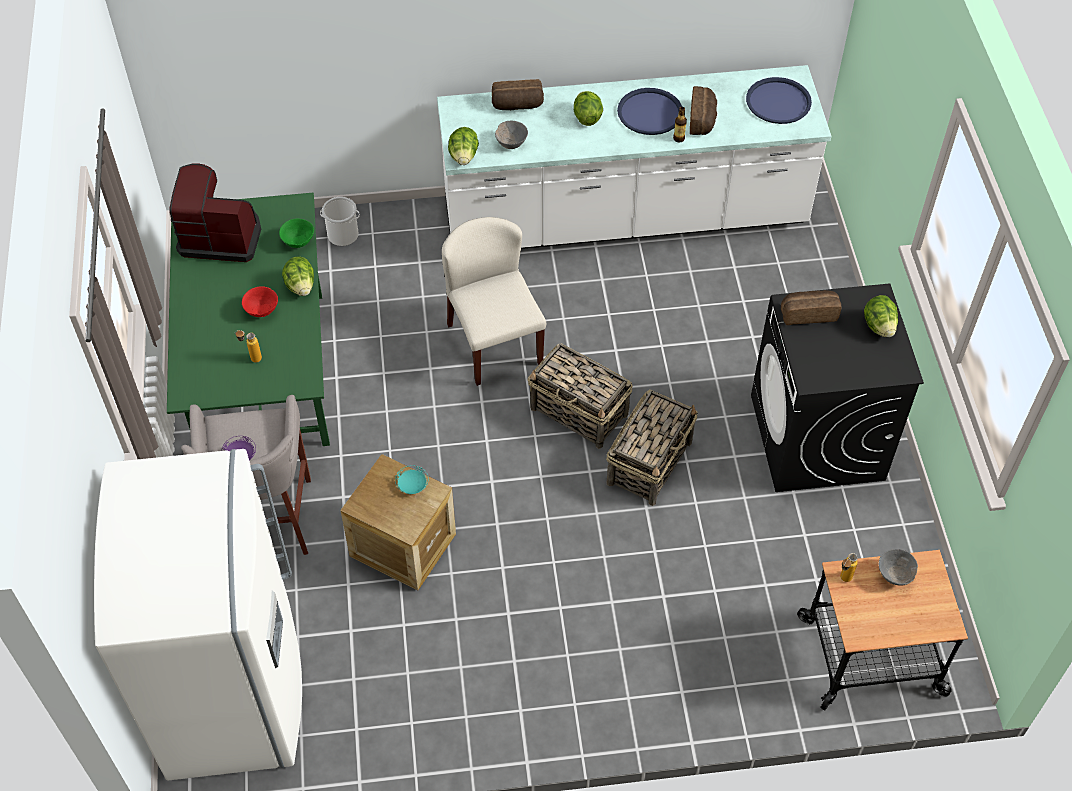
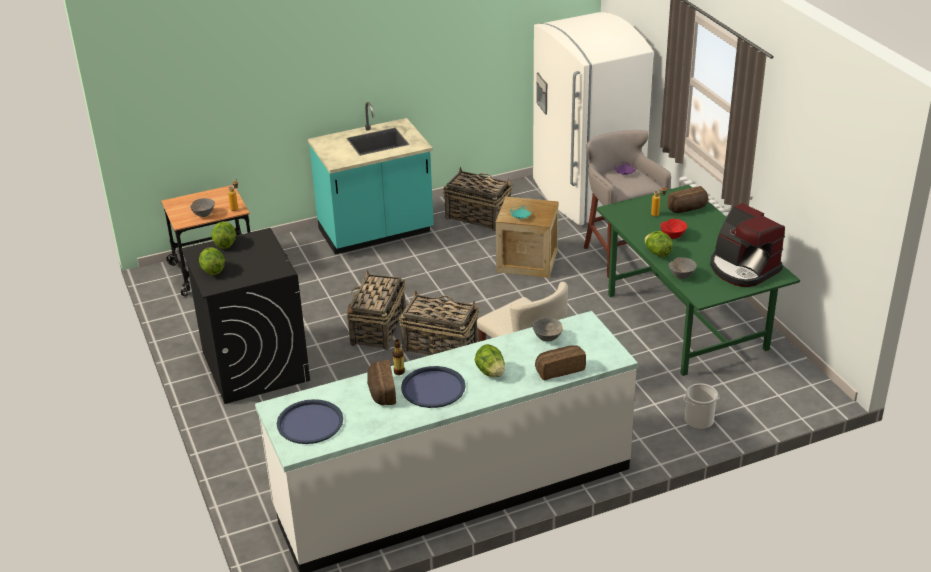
camera: 165 degrees right, 20 degrees down
(221, 236) = (743, 269): coffee machine -> coffee machine turned 60 degrees clockwise
(298, 242) = (681, 276): green bowl -> grey bowl
(431, 682) = (477, 216): none -> basket
(464, 156) = (582, 322): lettuce -> lettuce (225, 244)
(605, 684) = (376, 233): none -> turquoise counter
(808, 313) = (267, 268): bread -> bread (688, 209)

